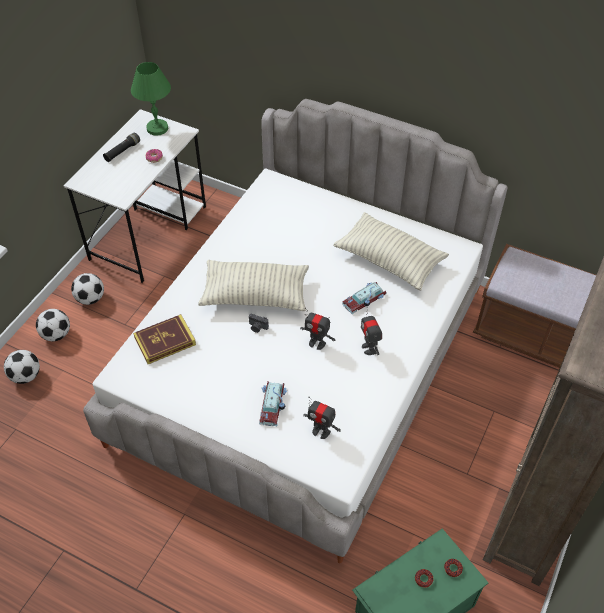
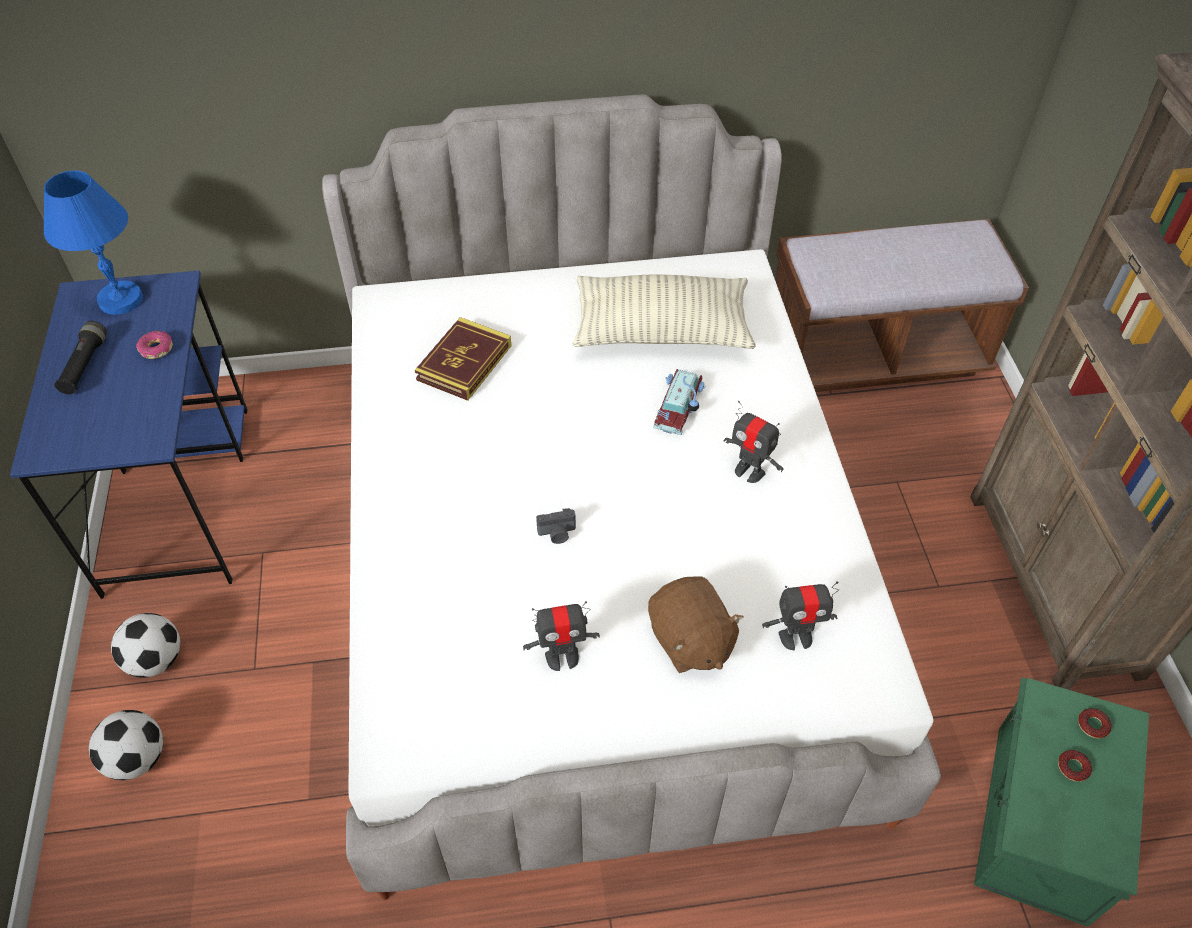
camera: 35 degrees left, 0 degrees up
(26, 376) = (133, 868): football -> none
(149, 232) = (179, 495): white desk -> blue desk
(157, 128) = (121, 300): green table lamp -> blue table lamp
(165, 341) = (423, 644): book -> book (464, 363)
(255, 295) = (509, 485): pillow -> none
(273, 405) = (690, 641): toy car -> brown plush toy
(317, 343) = (669, 506): toy robot -> toy robot (562, 657)

